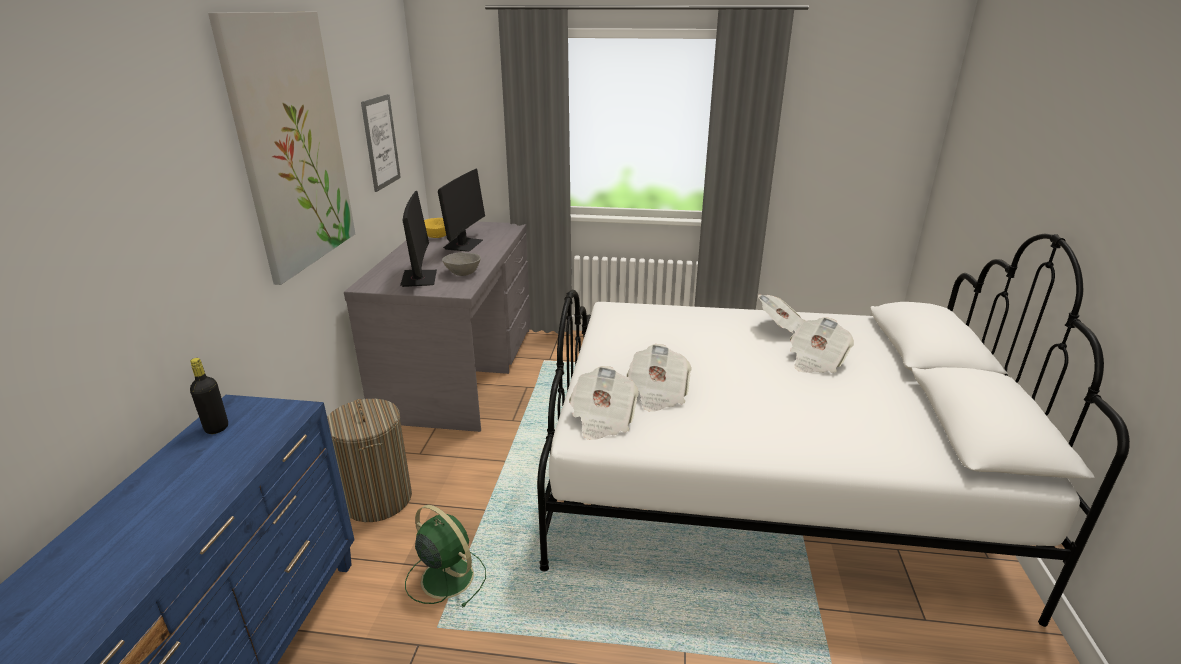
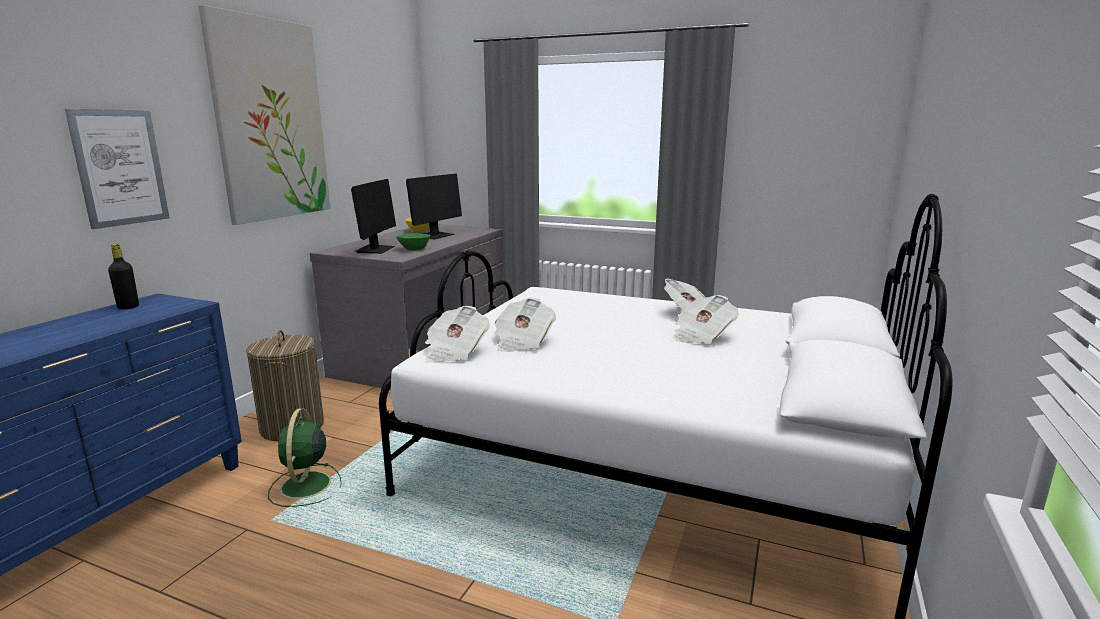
camera: 15 degrees right, 10 degrees down
(381, 142) = (374, 144): picture -> picture (120, 167)
(445, 576) = (305, 487): green fan -> green fan turned 150 degrees counterclockwise
(463, 273) = (414, 249): grey bowl -> green bowl

